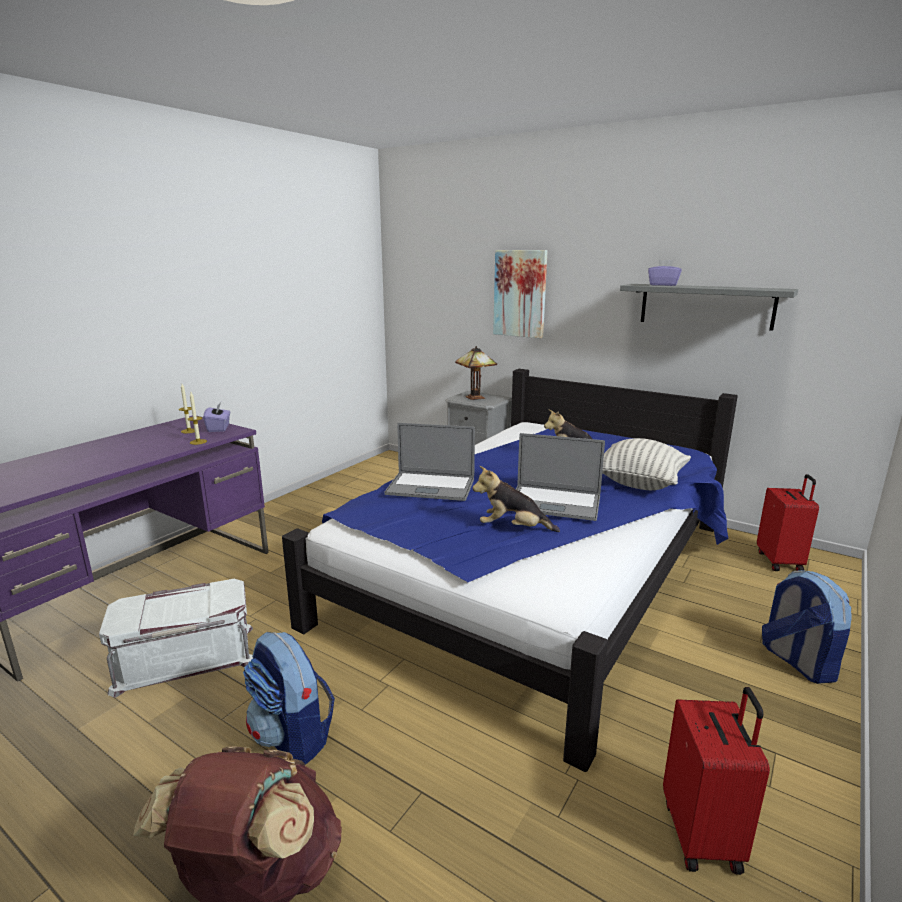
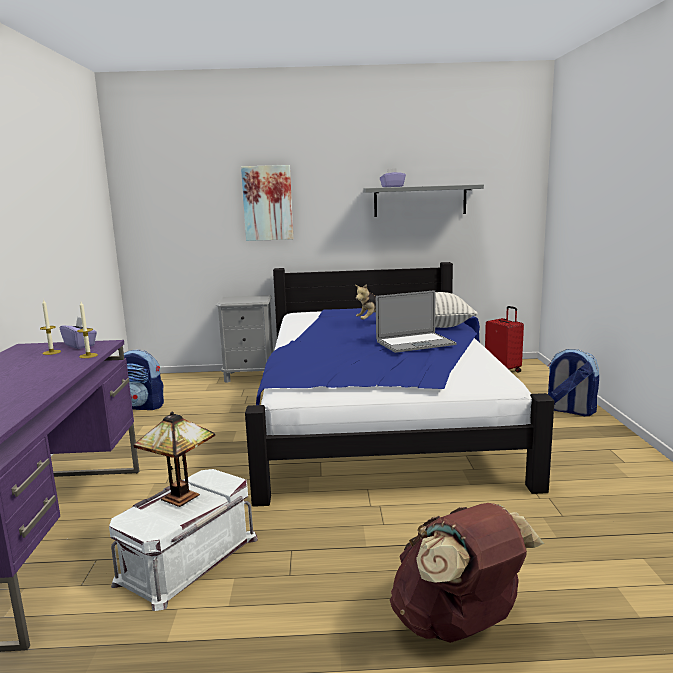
camera: 35 degrees left, 5 degrees down
(292, 736) = (361, 557): backpack -> backpack (143, 406)
(430, 487) = (316, 354): laptop -> none
(476, 398) = (243, 299): table lamp -> table lamp (183, 497)
(513, 529) = (415, 361): plush toy -> none
(703, 835) = (626, 491): red suitcase -> none

